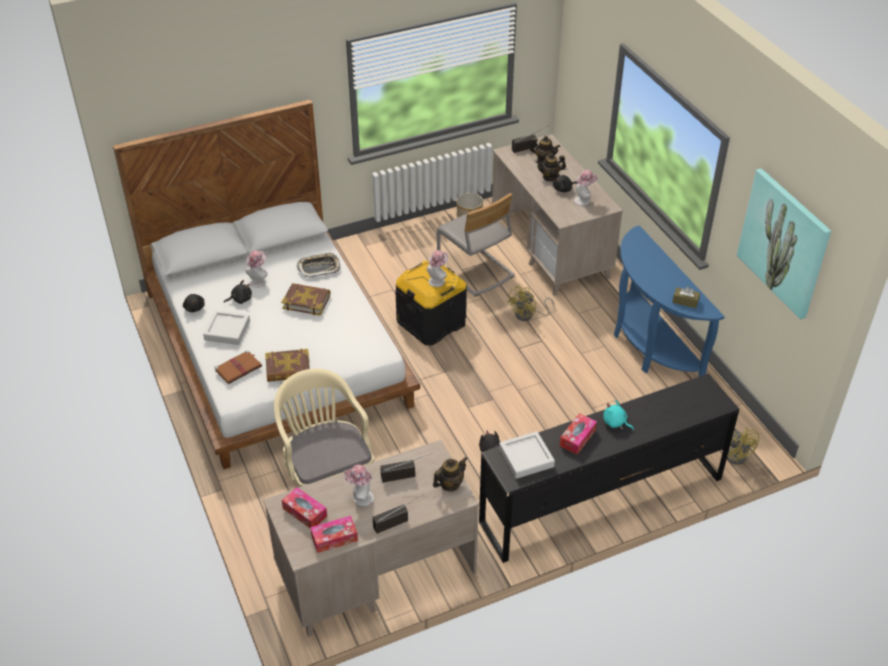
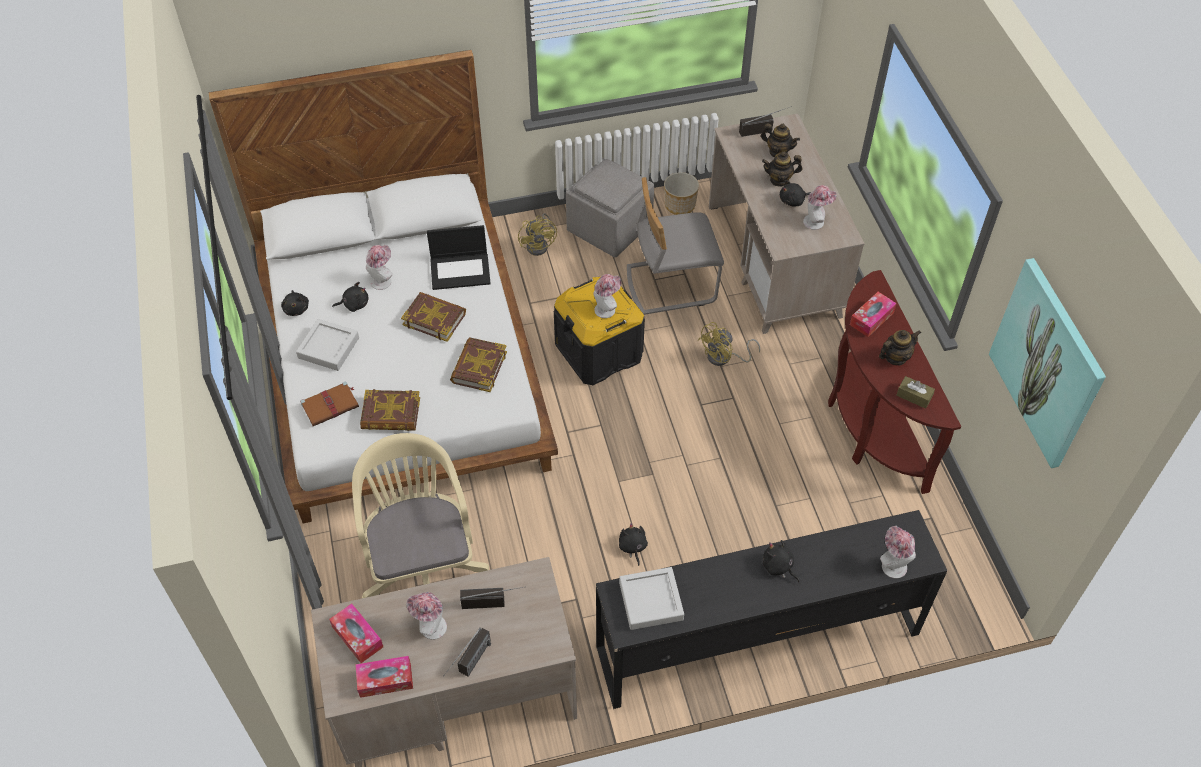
camera: 10 degrees right, 10 degrees up
(319, 267) = (461, 271): tray -> laptop
(349, 329) = (478, 367): none -> book
(398, 520) = (470, 666): radio -> radio turned 135 degrees clockwise
(419, 240) = (609, 228): none -> grey ottoman
(450, 484) = (545, 625): teapot -> teapot (895, 357)
(475, 271) = (670, 284): grey chair -> grey chair turned 105 degrees clockwise
(577, 438) = (723, 581): tissue box -> tissue box (871, 318)
(615, 423) = (778, 567): turquoise plush toy -> black plush toy
(649, 346) = (870, 425): blue console table -> brown console table
(698, 410) = (892, 564): none -> hat
(737, 454) = (948, 601): yellow fan -> yellow fan (540, 245)

